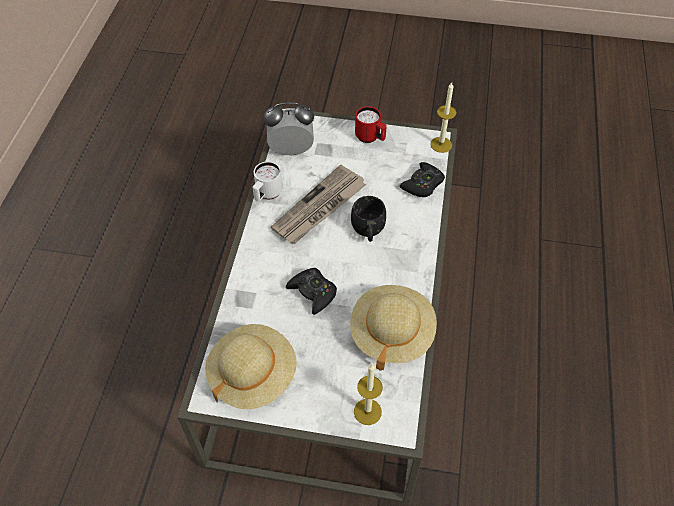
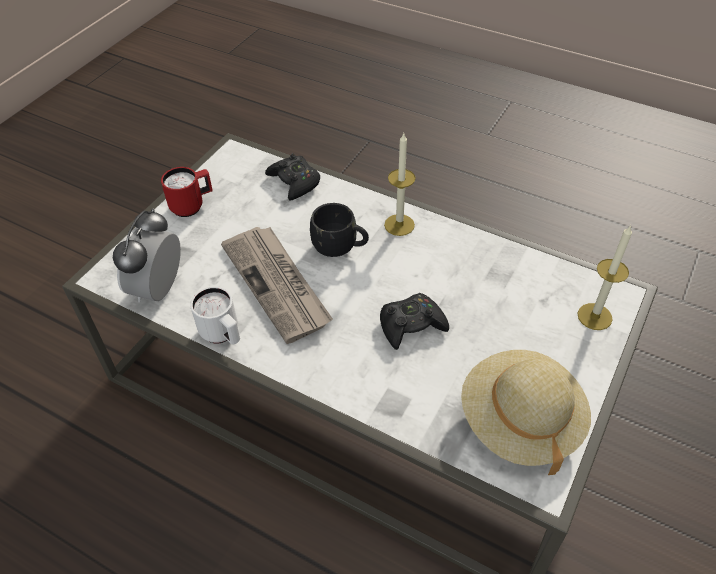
camera: 70 degrees left, 5 degrees down
(391, 333) = (495, 267): beige hat -> none
(441, 144) = (244, 151): candle -> candle (399, 225)

